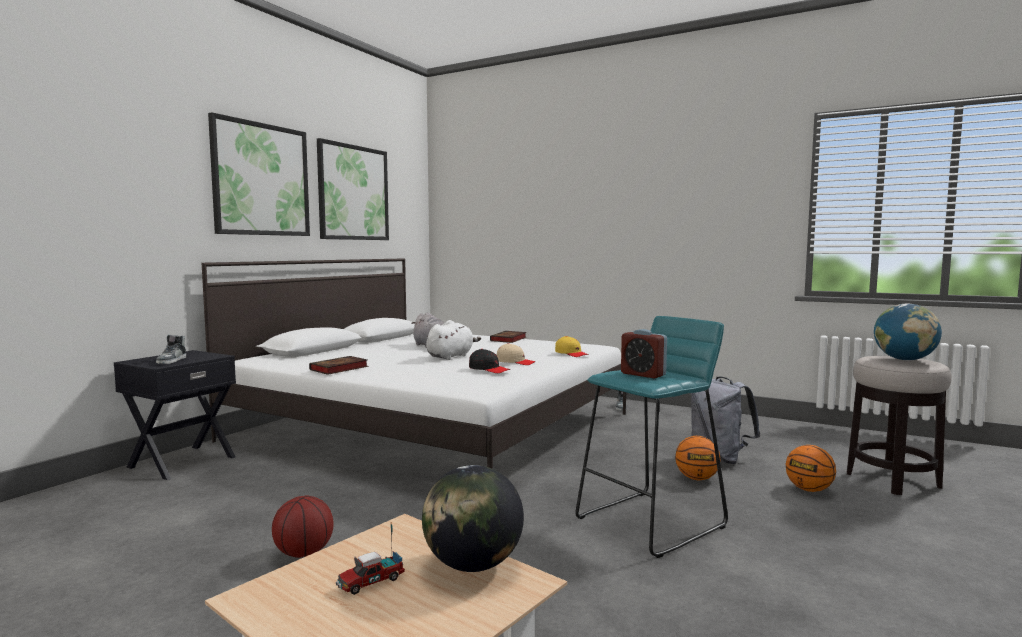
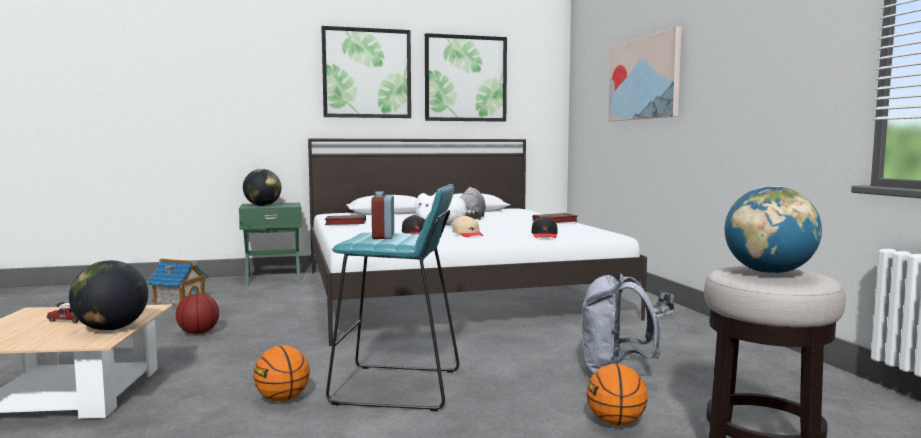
camera: 45 degrees right, 0 degrees up
(125, 527) = (179, 300): none -> toy house
(172, 361) = (262, 205): shoe -> globe
(181, 462) = (273, 279): black nightstand -> green nightstand
(553, 207) = (644, 78): none -> picture
(571, 354) = (544, 235): yellow cap -> black cap
(697, 478) = (534, 378): basketball -> basketball (282, 399)

